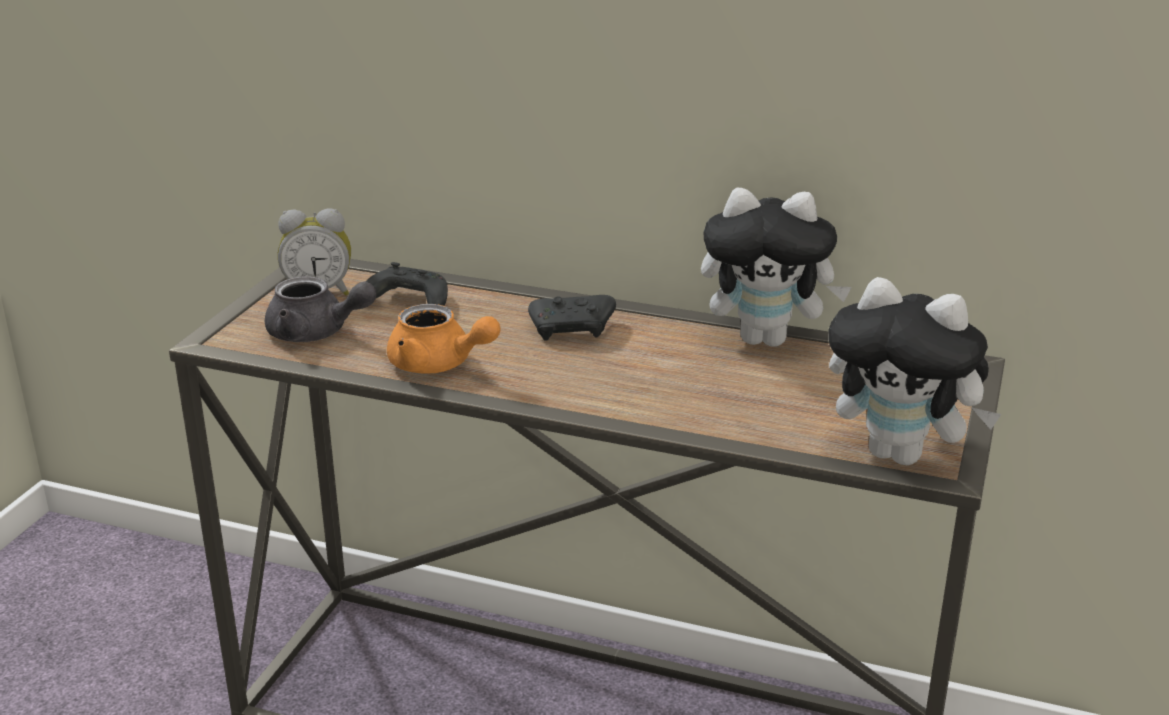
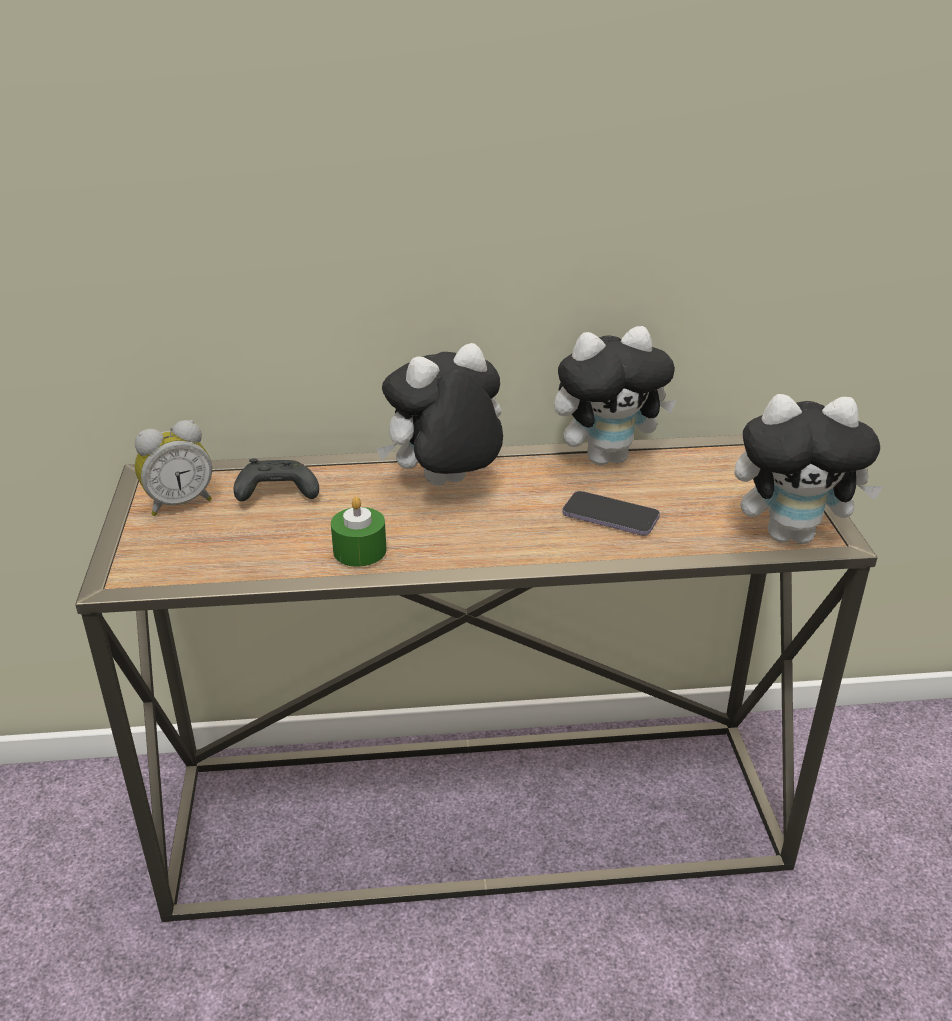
camera: 25 degrees left, 5 degrees up
(316, 333) = (214, 547): grey teapot -> none
(439, 365) = (359, 550): orange teapot -> green candle
(573, 329) = (445, 486): black game controller -> plush toy
(715, 392) = (610, 516): none -> phone

